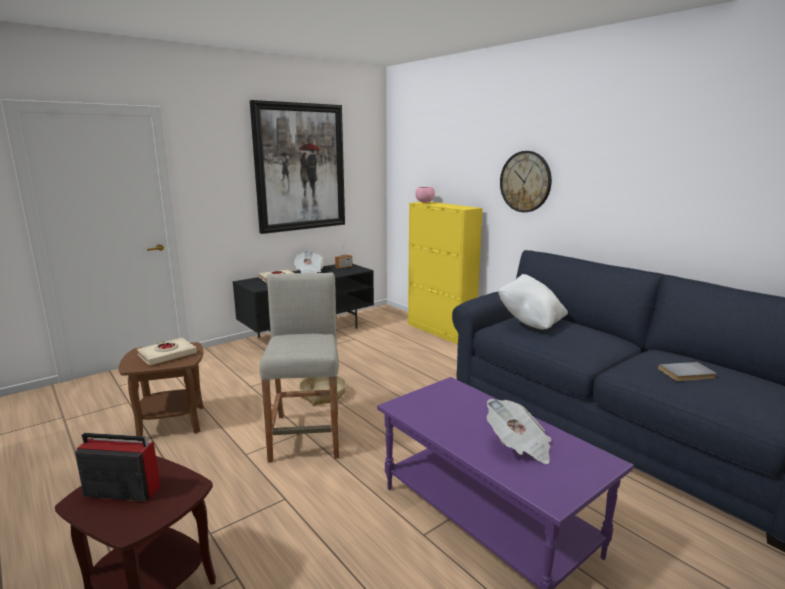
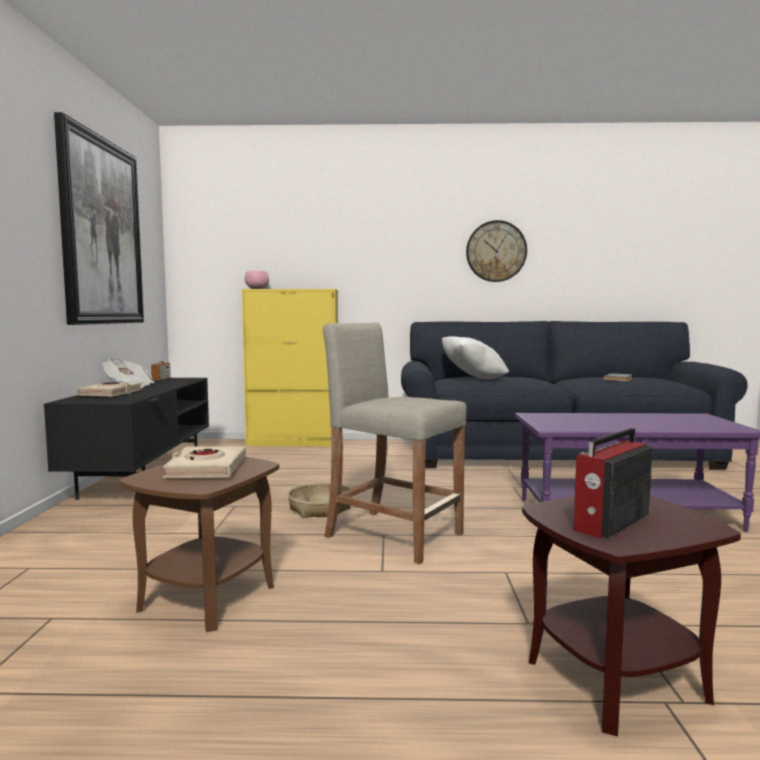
camera: 50 degrees left, 10 degrees down
(518, 446) = (661, 421): newspaper -> none
(525, 181) = (389, 259): wall clock -> wall clock (496, 251)

